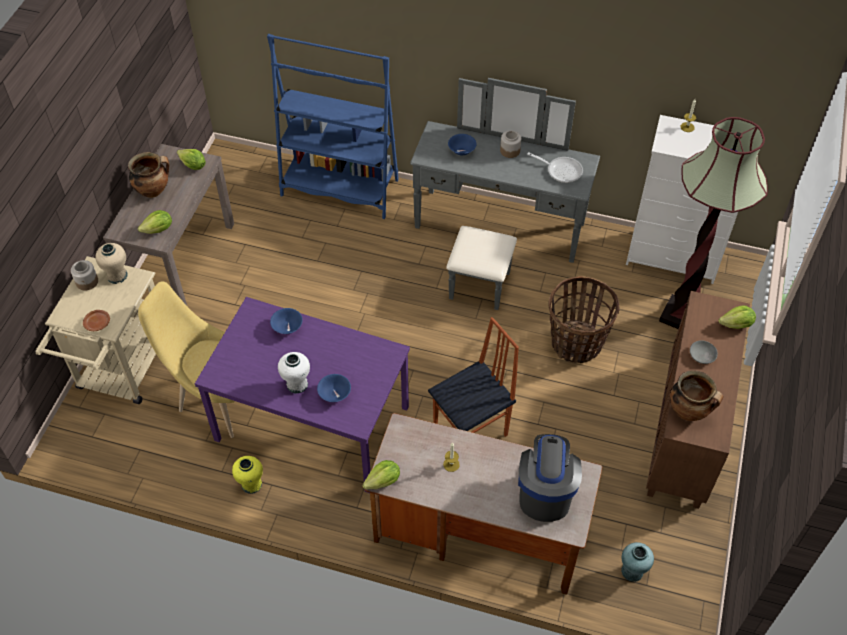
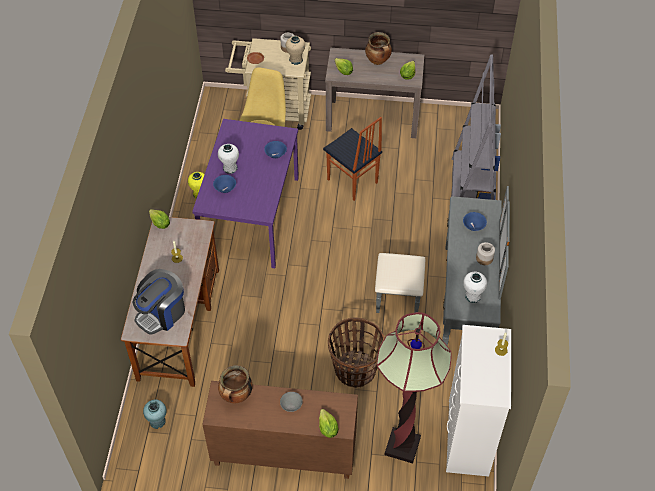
camera: 80 degrees right, 0 degrees up
(340, 188) = (472, 192): blue bookcase -> grey bookcase
(471, 431) = (260, 309): chair -> chair (352, 182)
(545, 491) = (162, 313): coffee machine -> coffee machine turned 135 degrees clockwise
(561, 170) = (472, 296): frying pan -> white vase

